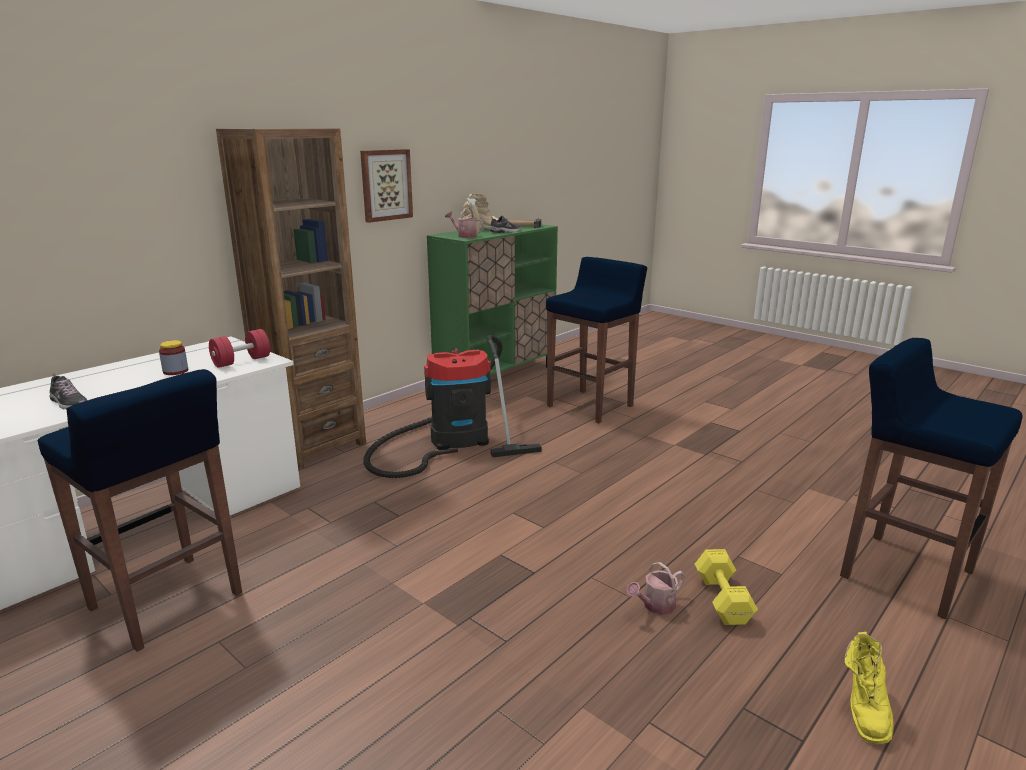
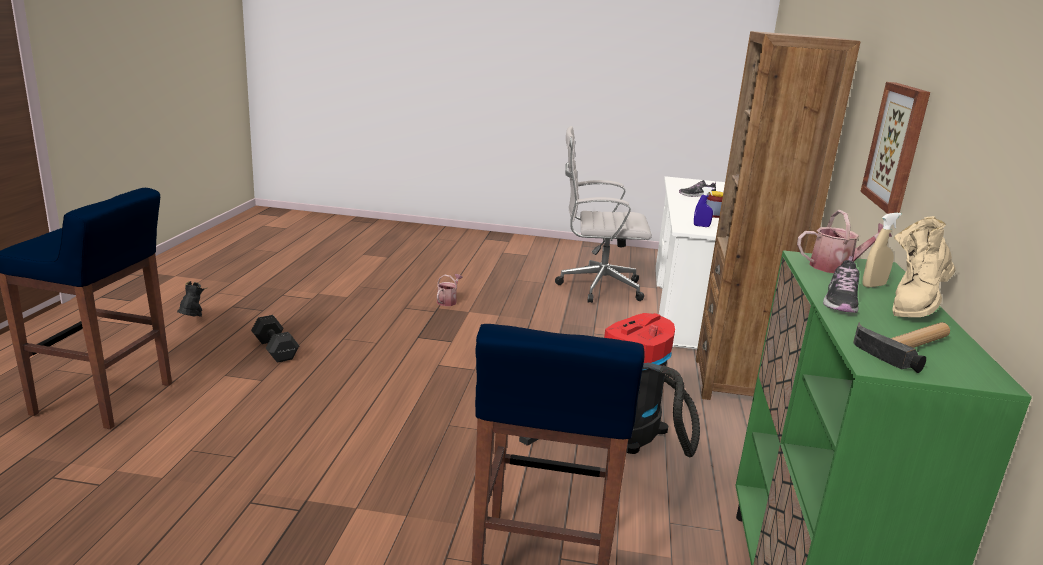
camera: 145 degrees right, 0 degrees up
(167, 602) = (596, 287): blue stool -> white office chair
(241, 361) = (701, 226): red dumbbell -> blue spray bottle
(655, 606) = (323, 337): watering can -> watering can (448, 301)
(722, 601) = (275, 349): yellow dumbbell -> black dumbbell
(864, 710) = (192, 320): yellow boot -> black boot

